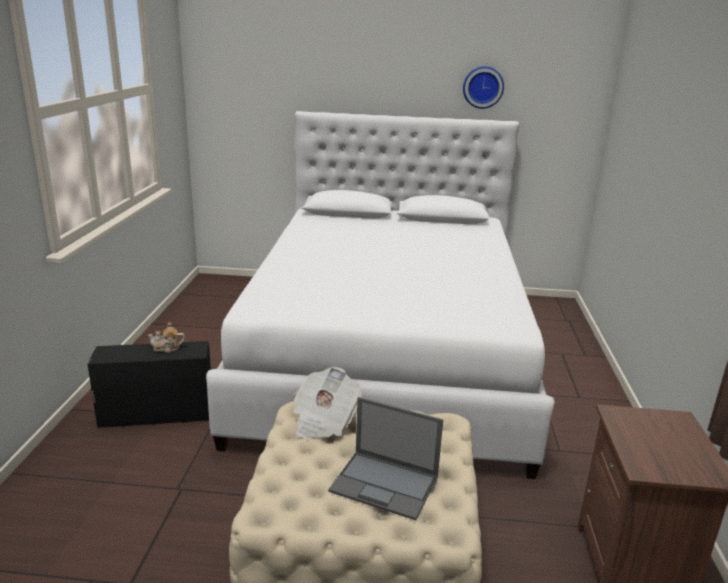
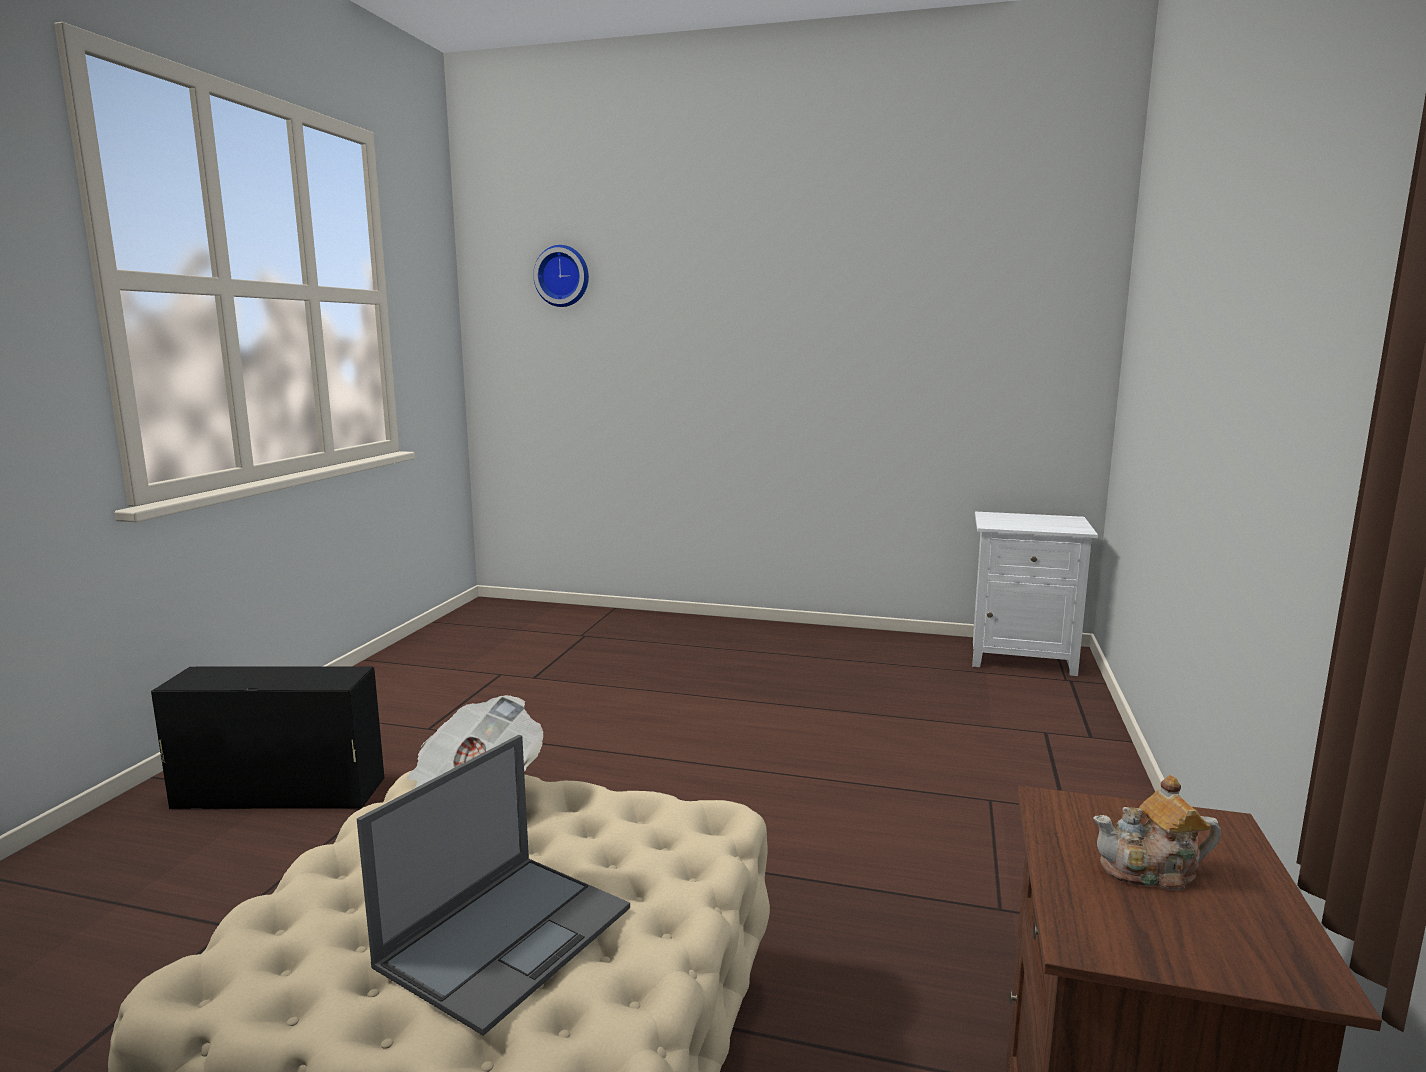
camera: 10 degrees right, 10 degrees down
(167, 348) = (296, 674): teapot -> teapot (1152, 871)
(385, 484) = (508, 935): laptop -> laptop turned 90 degrees counterclockwise
(388, 354) = (721, 720): white bed -> none
(483, 87) = (905, 289): wall clock -> wall clock (563, 276)
(540, 306) = (1021, 657): none -> white nightstand

